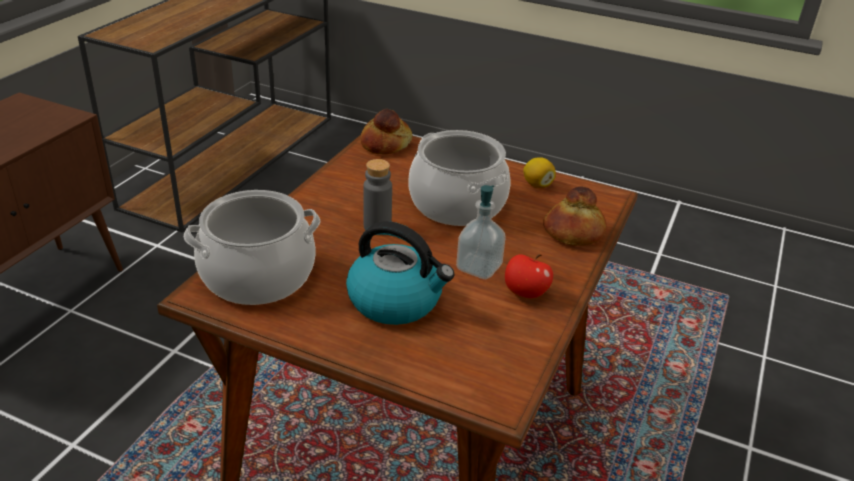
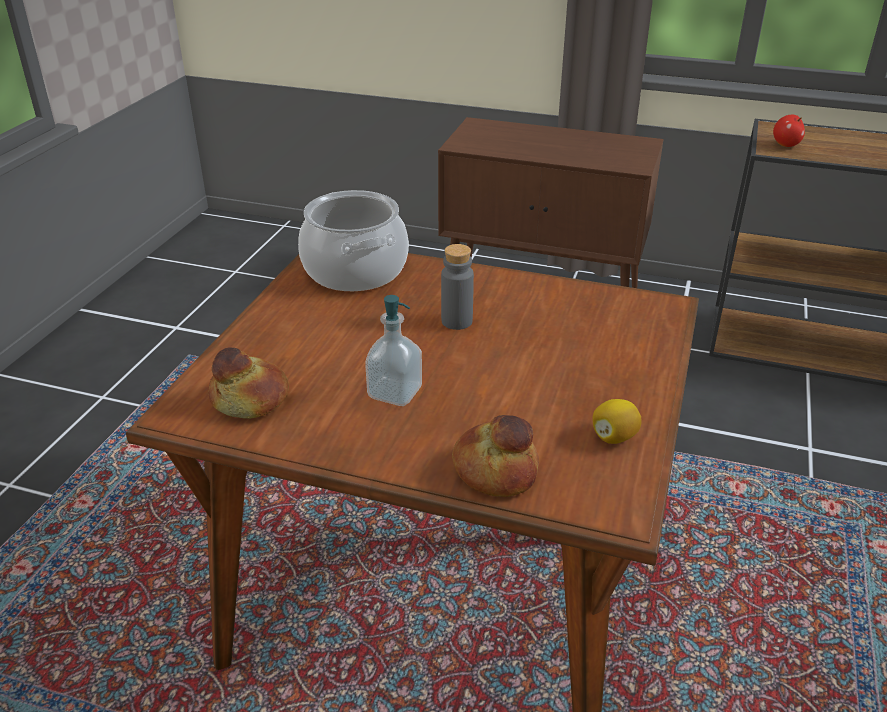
camera: 85 degrees right, 0 degrees up
(386, 144) = (648, 310): bread -> bread (249, 400)
(396, 301) = (326, 344): kettle -> none
(458, 204) = (529, 371): cooking pot -> none
(525, 293) = (350, 428): apple -> apple (786, 145)

